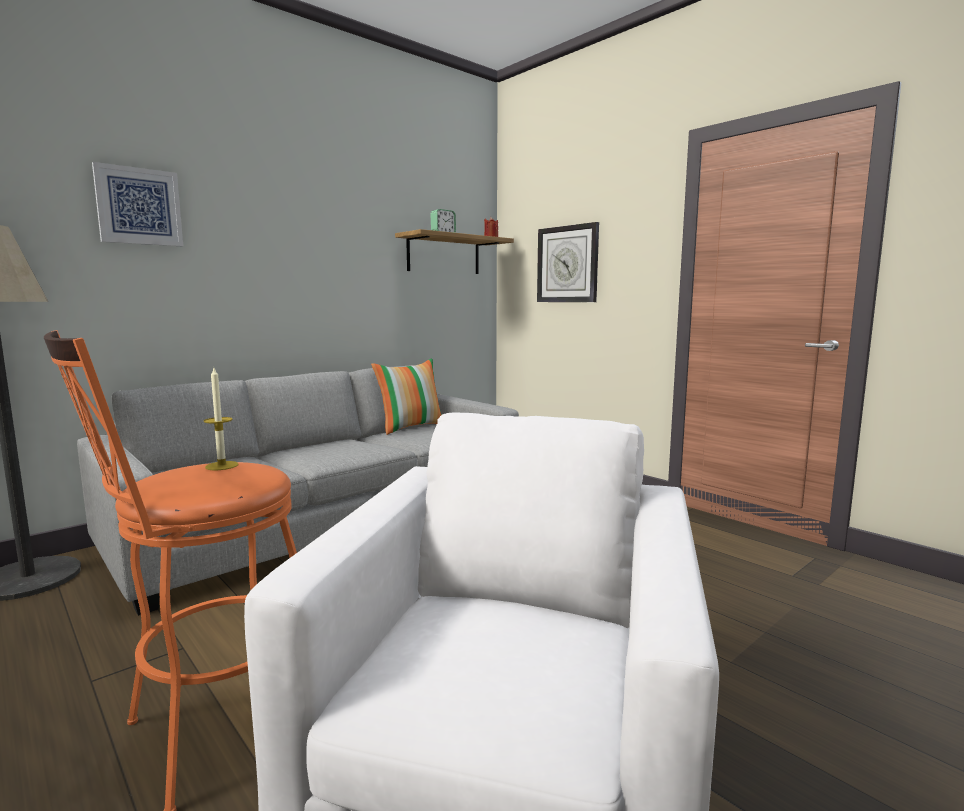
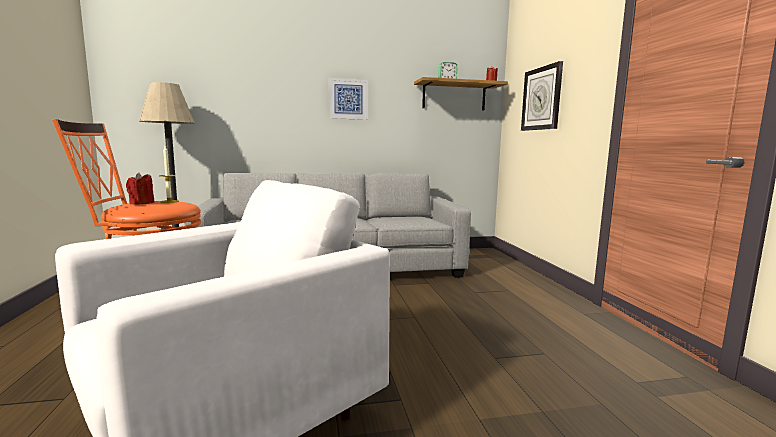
camera: 30 degrees right, 0 degrees up
(139, 206) = (250, 71): picture -> picture (348, 99)
(185, 477) = (141, 203): none -> red candle
(411, 427) = (404, 216): pillow -> none

